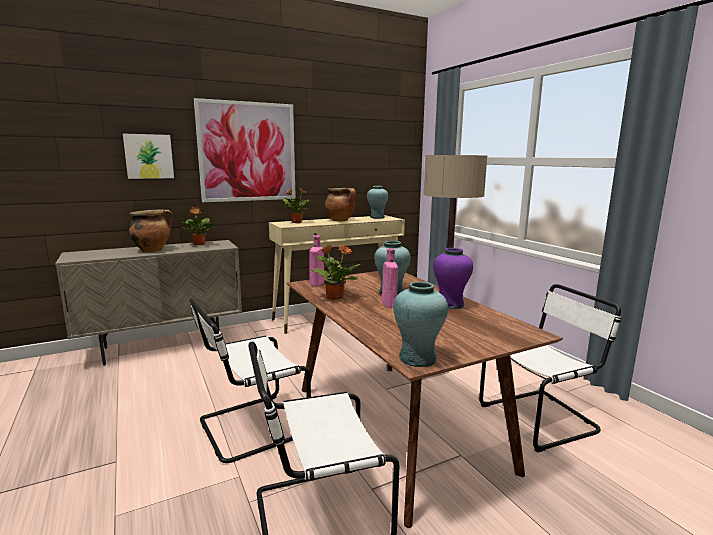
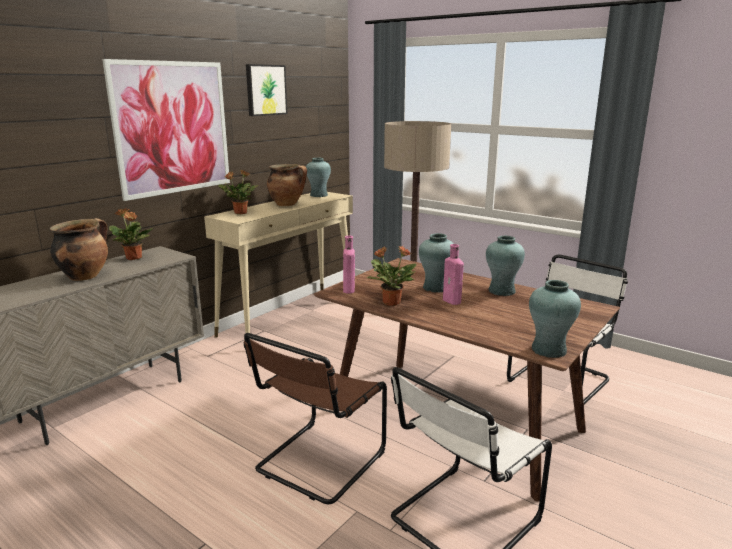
camera: 25 degrees left, 5 degrees up
(149, 156) = (50, 144): picture -> picture (265, 90)
(249, 428) = (317, 463): white chair -> brown chair
(450, 304) = (501, 291): purple vase -> turquoise vase

